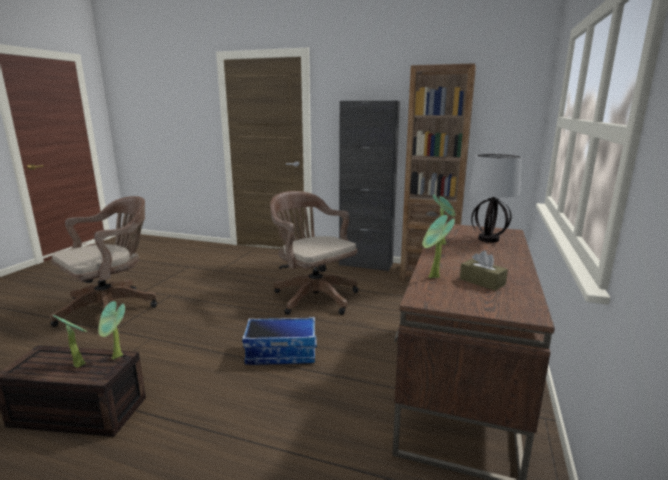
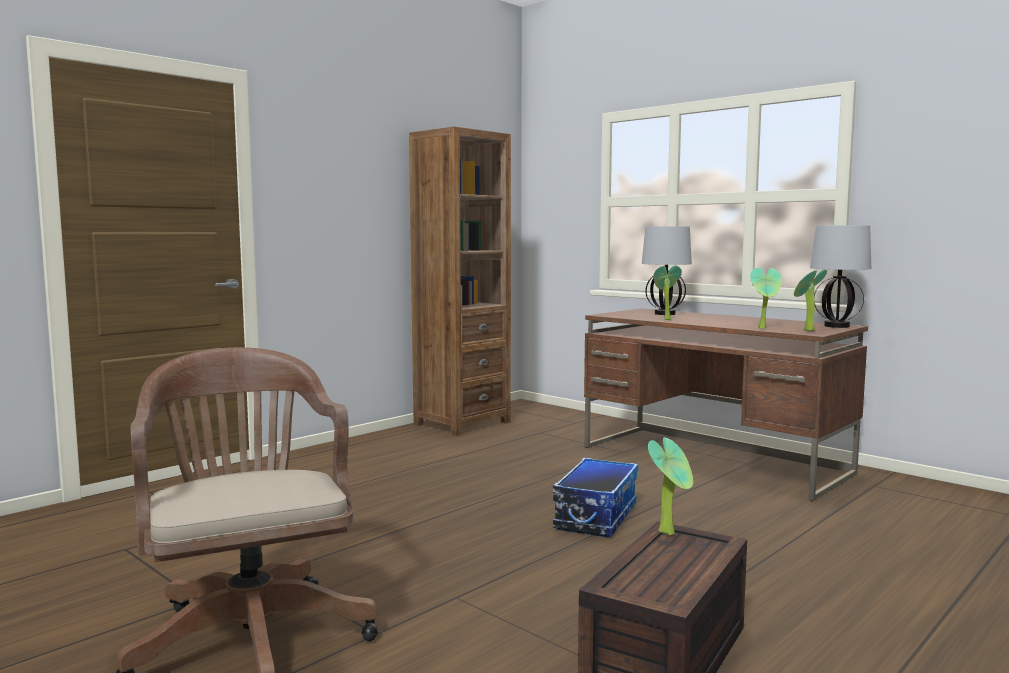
camera: 65 degrees left, 10 degrees down
(80, 364) = (672, 556): potted plant -> potted plant (806, 330)
(312, 296) = (442, 480): brown office chair -> none
(366, 264) = (373, 439): black cabinet -> none
(482, 282) = (778, 324): brown tissue box -> none
(512, 309) = (837, 326): none -> table lamp

